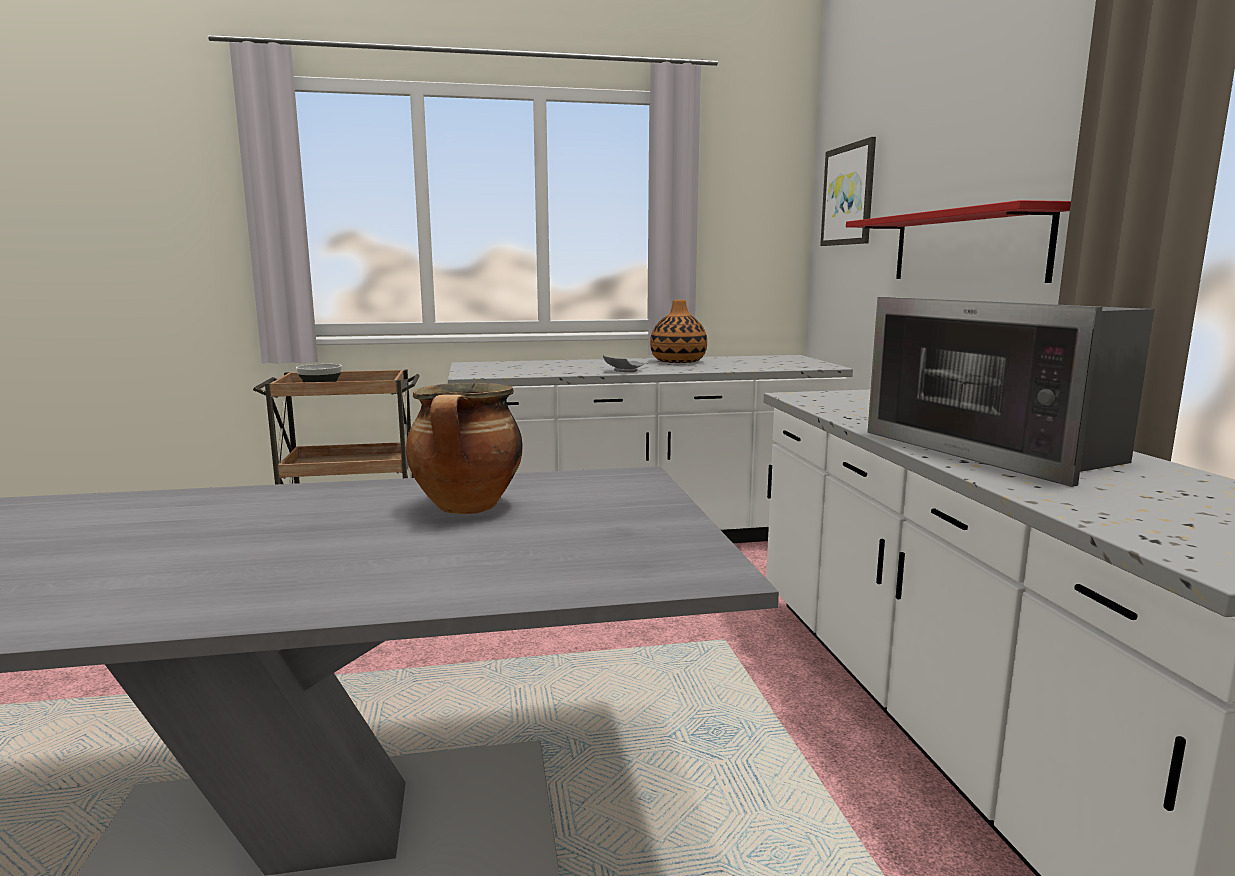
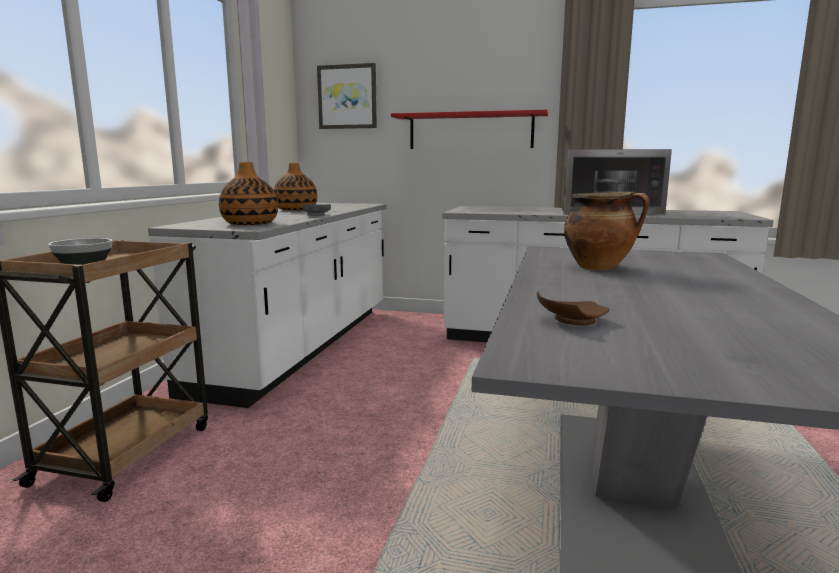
camera: 65 degrees left, 0 degrees up
(119, 511) = (570, 321): none -> brown plate
(505, 371) = (250, 224): none -> vase

